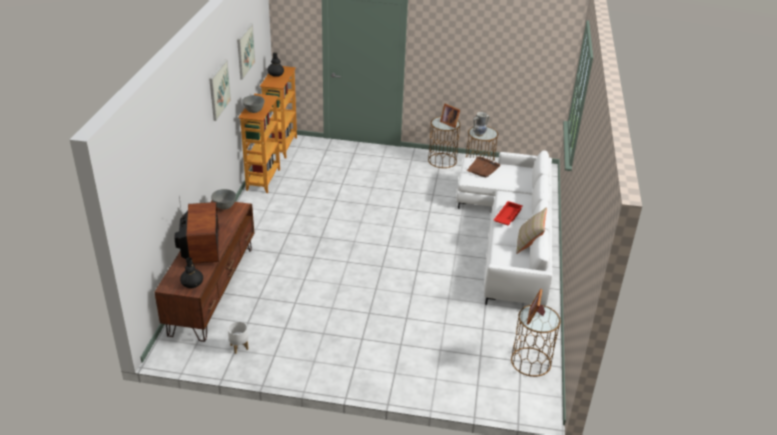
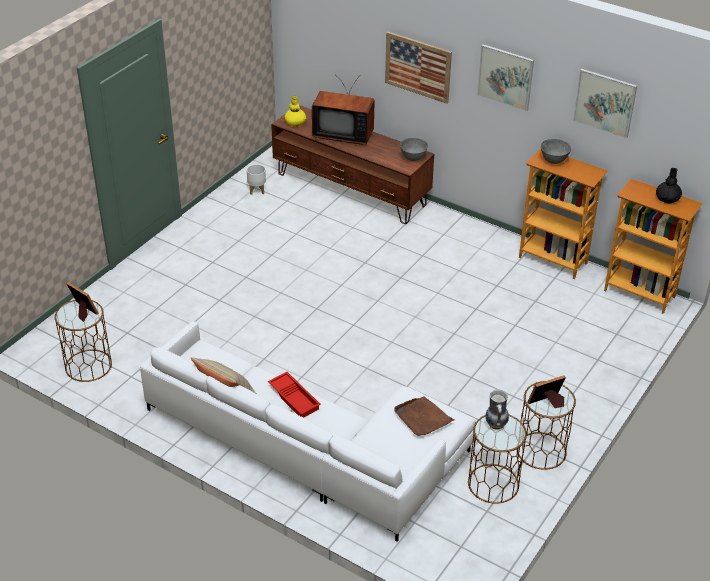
camera: 115 degrees right, 5 degrees up
(191, 144) = (418, 67): none -> picture
(192, 283) = (295, 123): black vase -> yellow vase

